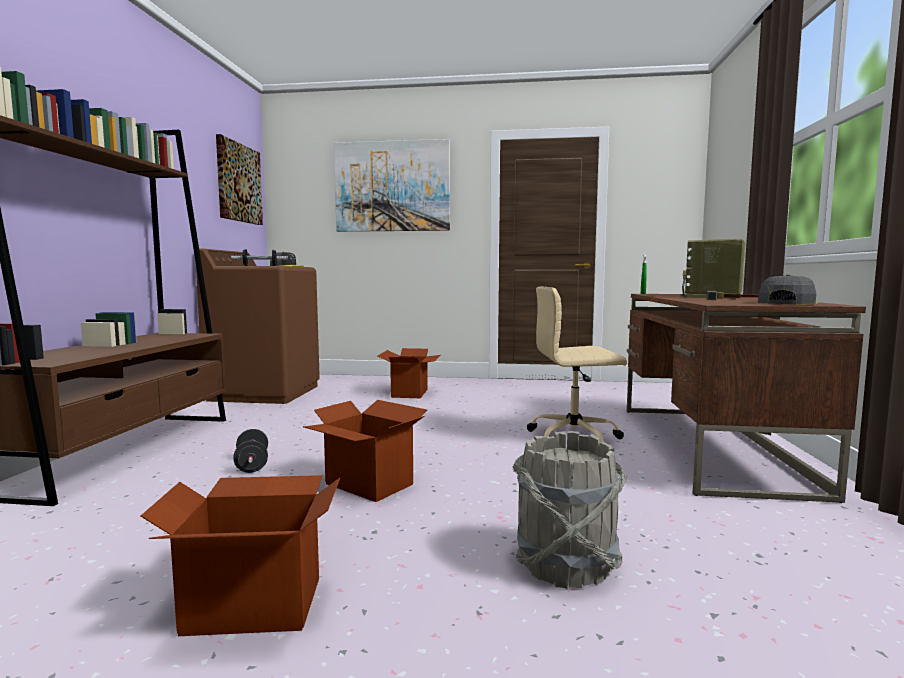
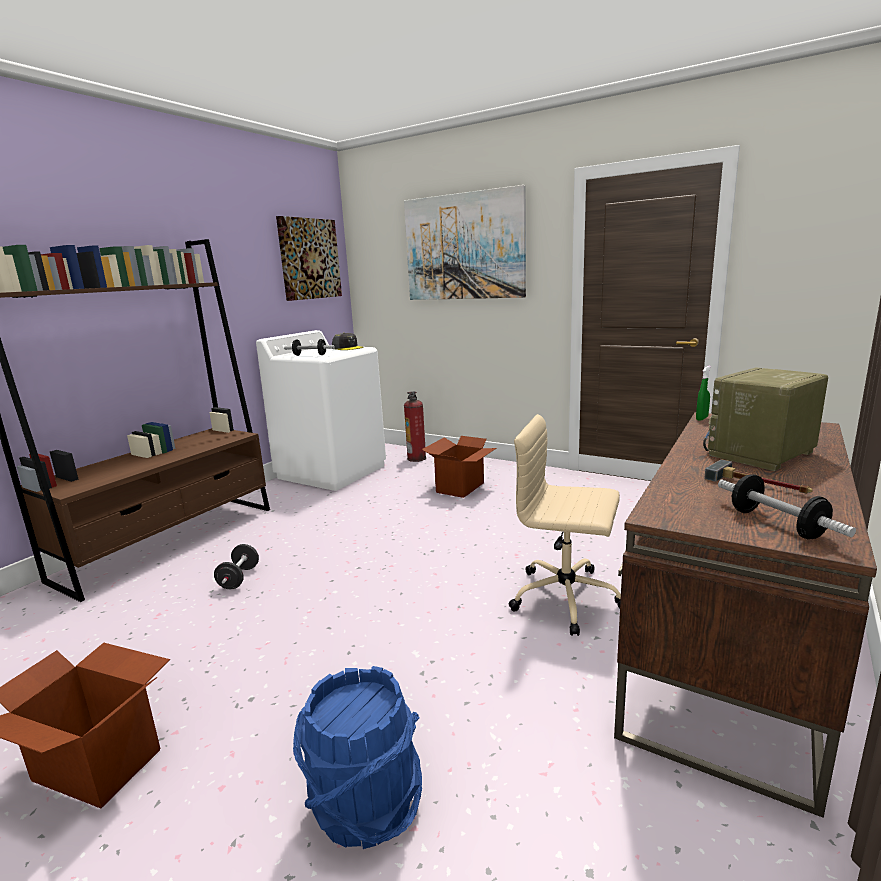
camera: 25 degrees right, 10 degrees up
(265, 393) = (332, 471): brown washing machine -> white washing machine
(345, 380) = (417, 458): none -> fire extinguisher
(368, 484) = (302, 629): cardboard box -> none
(565, 564) = (365, 806): grey bucket -> blue bucket
(787, 303) = (776, 524): grey cap -> dumbbell

